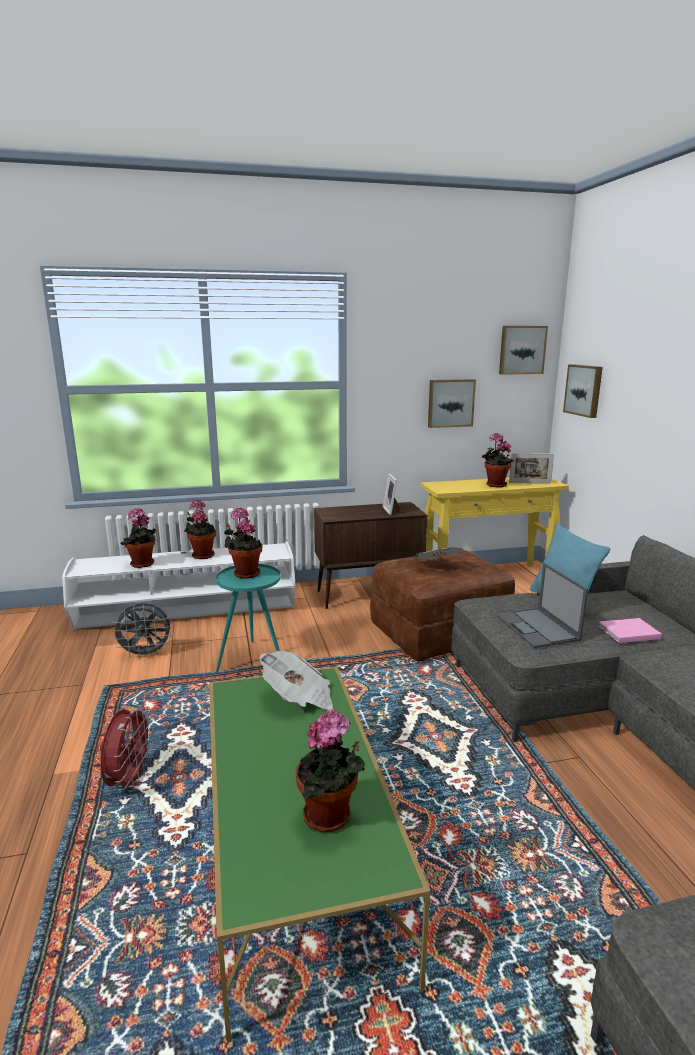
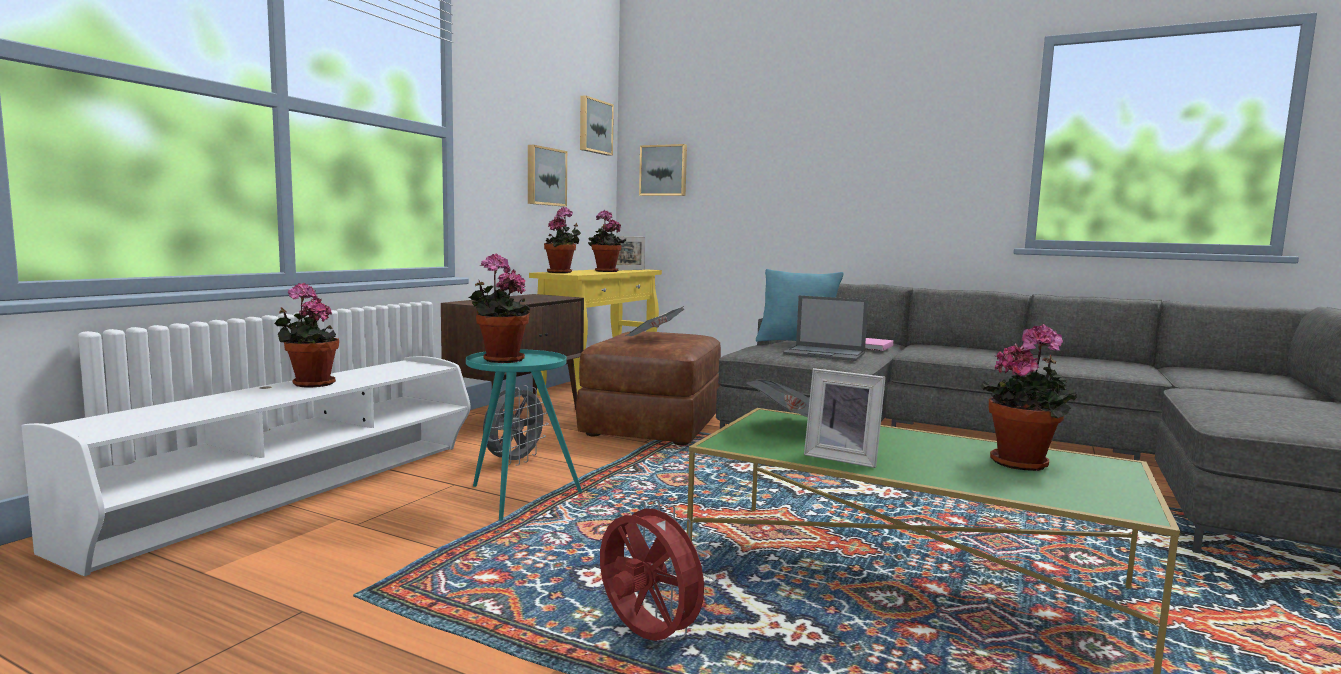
camera: 50 degrees left, 10 degrees down
(142, 565) = (228, 406): potted plant -> potted plant (561, 272)
(146, 654) = (338, 545): grey fan -> grey fan (514, 462)
(392, 510) = (539, 298): picture frame -> picture frame (843, 458)

